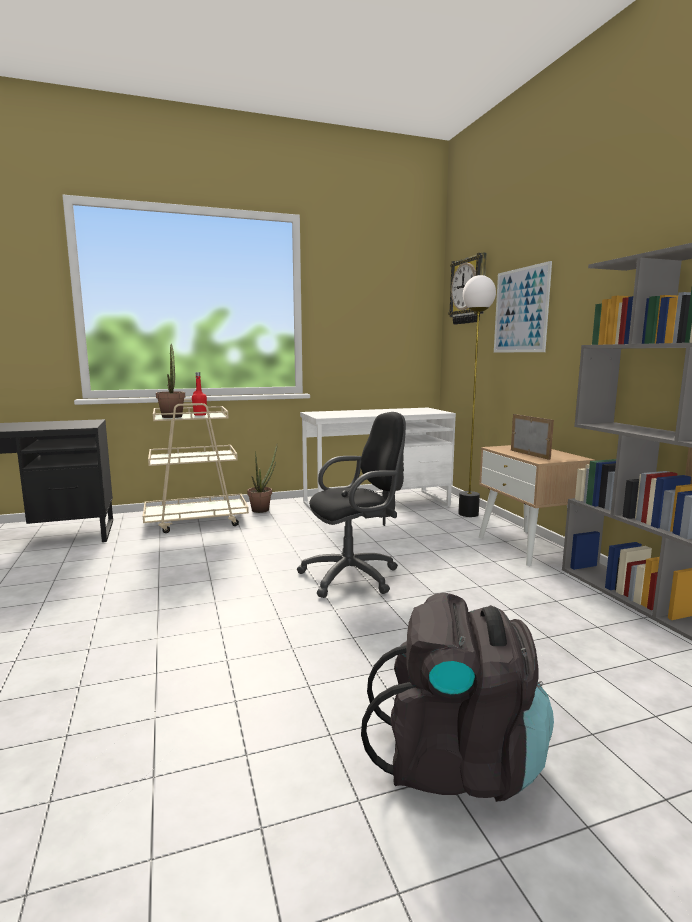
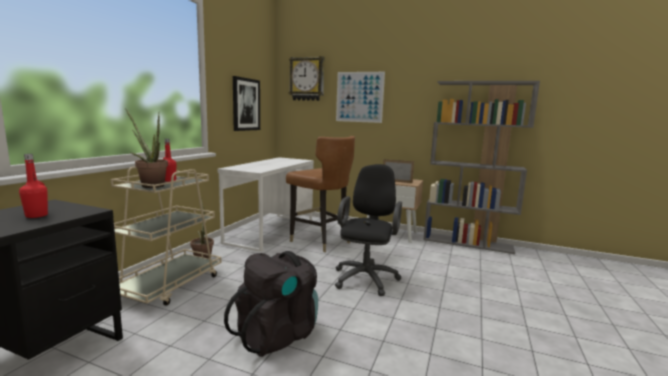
camera: 50 degrees left, 0 degrees up
(59, 425) = (36, 215): none -> red bottle
(375, 335) = (246, 104): none -> picture
(402, 527) = (320, 241): none -> brown chair
(457, 761) = (566, 329): black backpack -> black backpack (277, 334)
(468, 514) = (331, 223): floor lamp -> none

